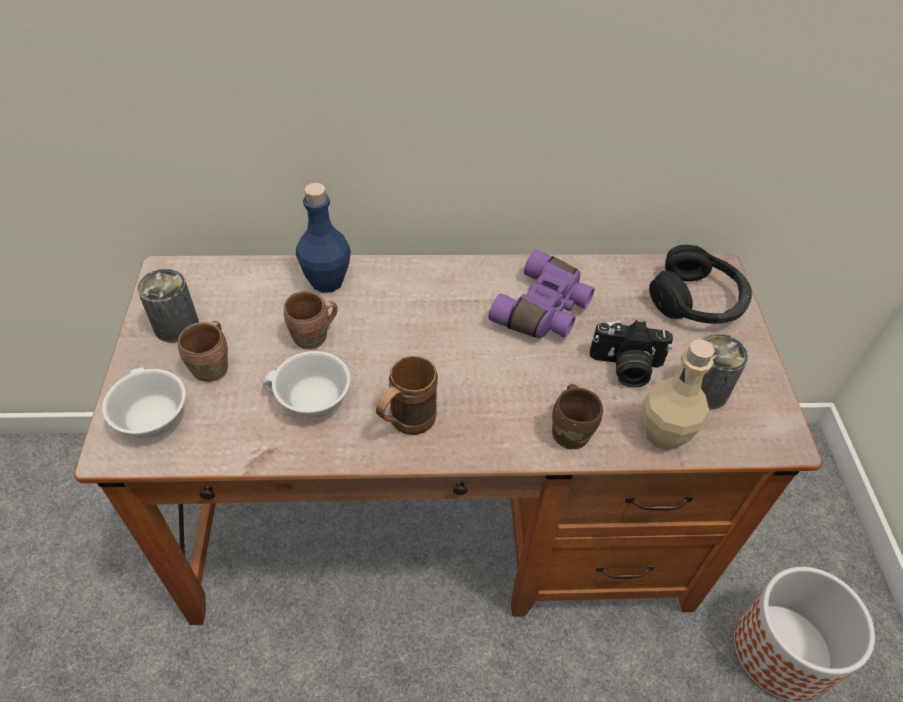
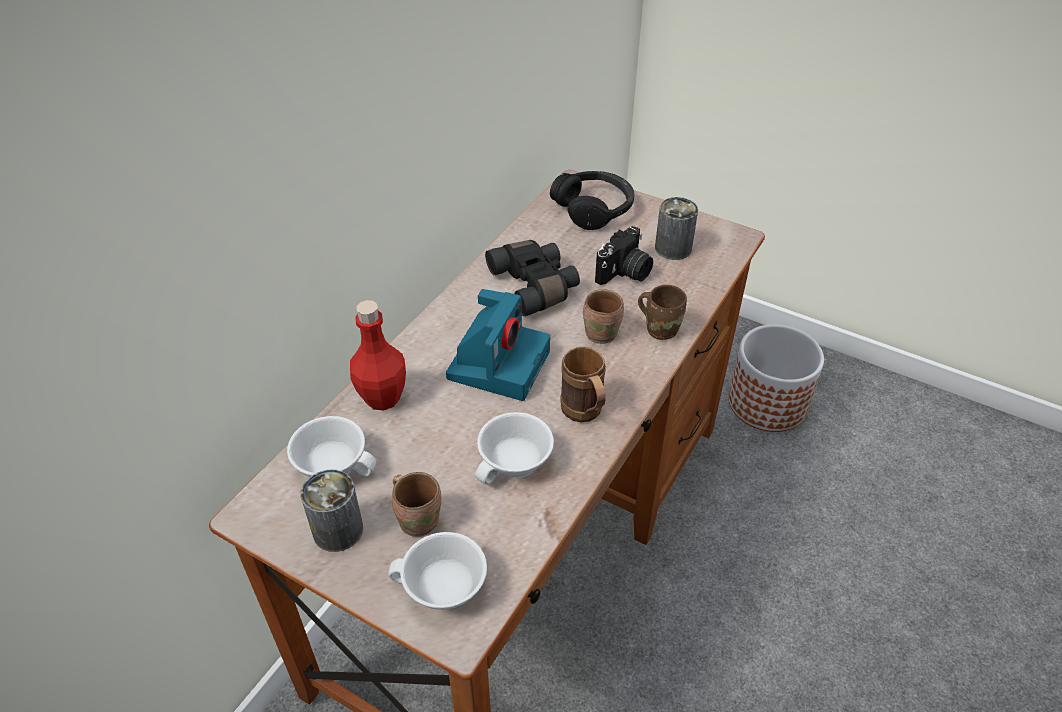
camera: 55 degrees left, 5 degrees down
(240, 290) = (335, 463): none -> white cup
(313, 338) = (444, 434): brown mug -> brown mug (603, 333)
(327, 281) = (382, 398): blue bottle -> red bottle
(423, 333) = (498, 363): none -> camera
(544, 310) = (536, 285): purple binoculars -> black binoculars
(664, 434) = (694, 286): beige bottle -> none

